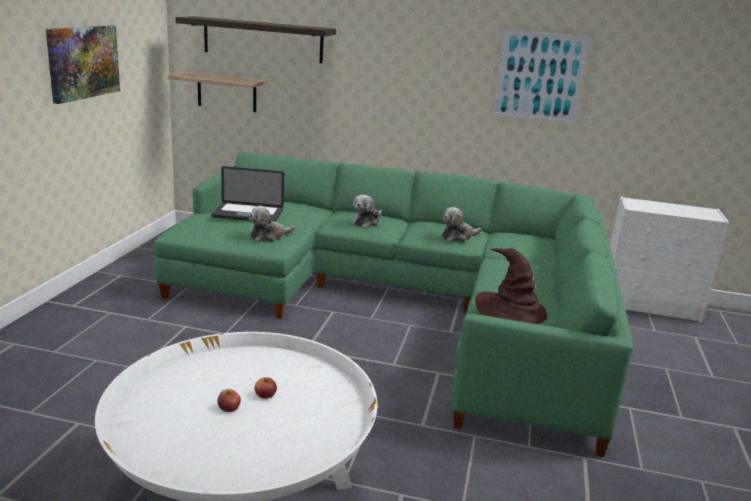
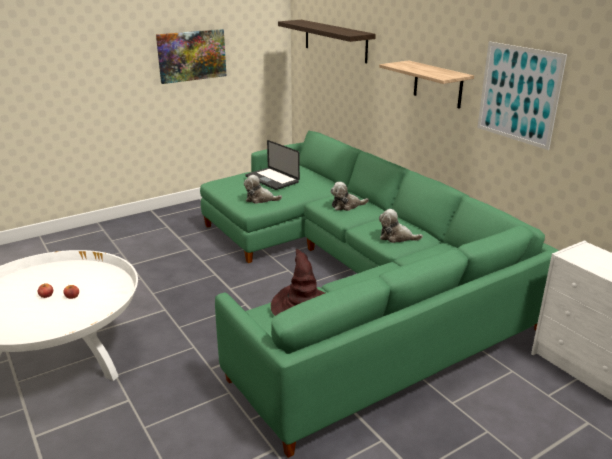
camera: 45 degrees right, 5 degrees up
(227, 92) = (316, 81): shelf -> shelf (438, 84)

